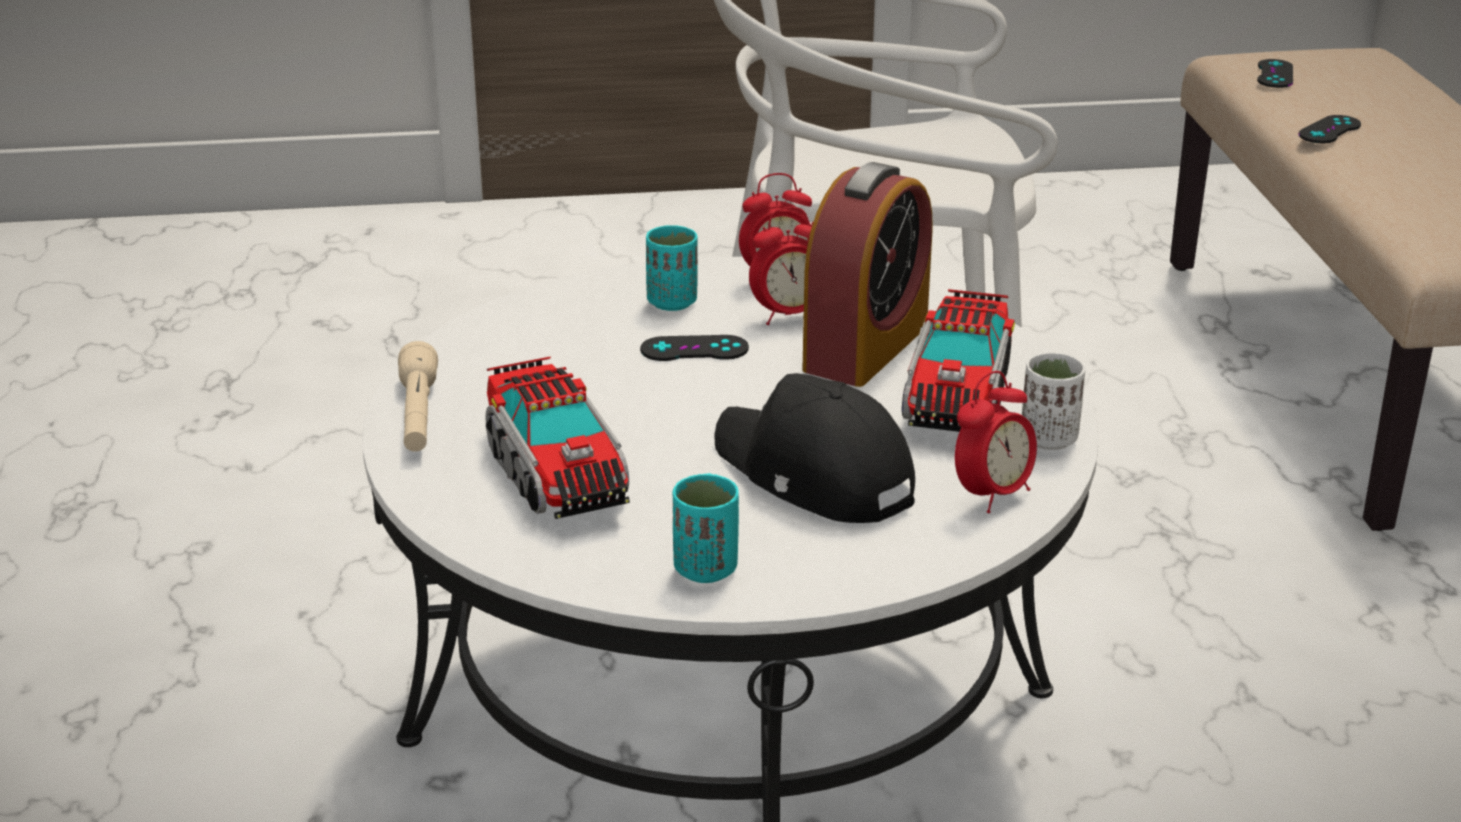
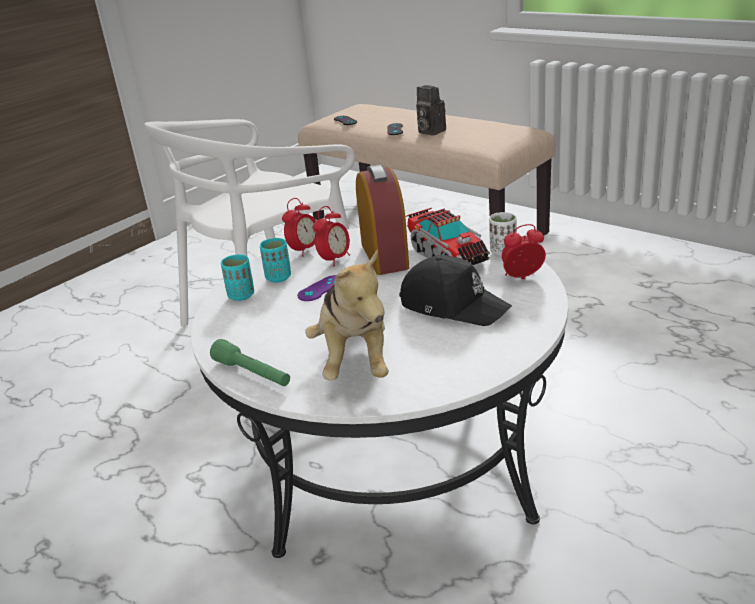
camera: 40 degrees left, 0 degrees up
(418, 416) = (252, 374): beige flashlight -> green flashlight
(555, 472) = (356, 359): toy truck -> plush toy
(694, 349) = (321, 288): black game controller -> purple game controller
(706, 569) = (483, 357): turquoise cup -> turquoise cup (241, 295)
(812, 475) = (453, 305): black cap -> black cap turned 150 degrees counterclockwise
(992, 495) = (522, 278): alarm clock -> alarm clock turned 105 degrees counterclockwise
(1386, 162) = (429, 131): none -> camera

